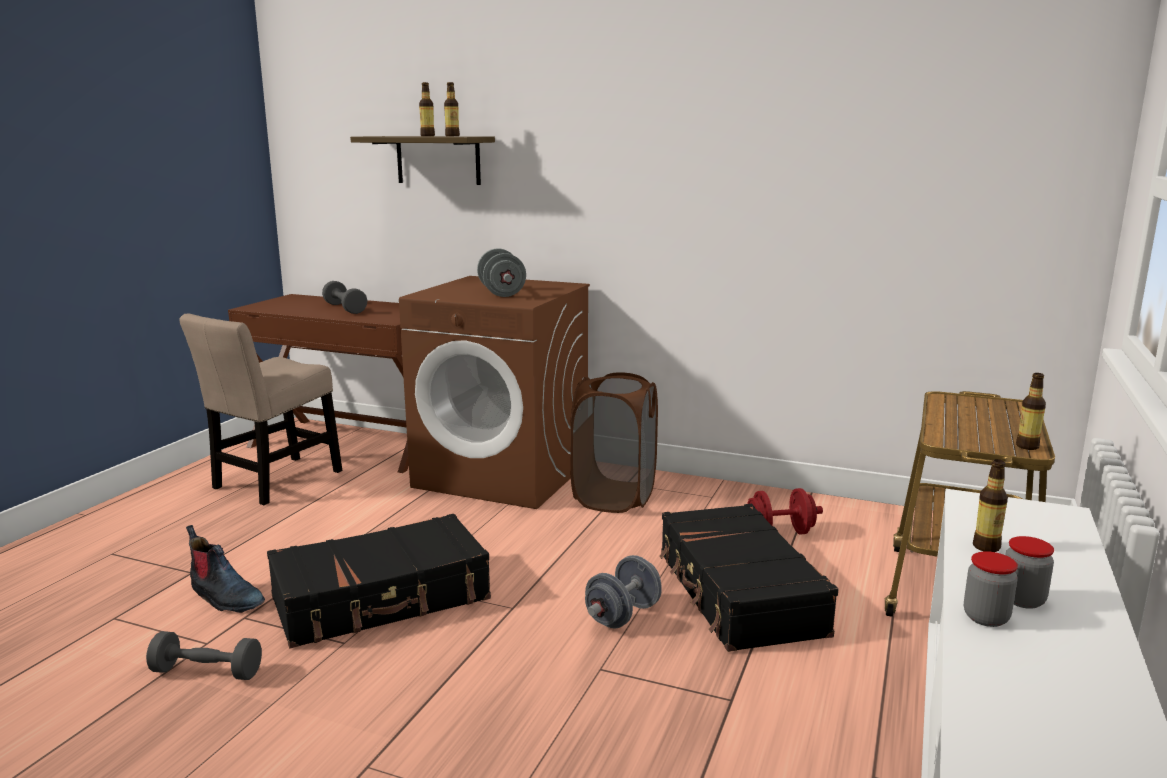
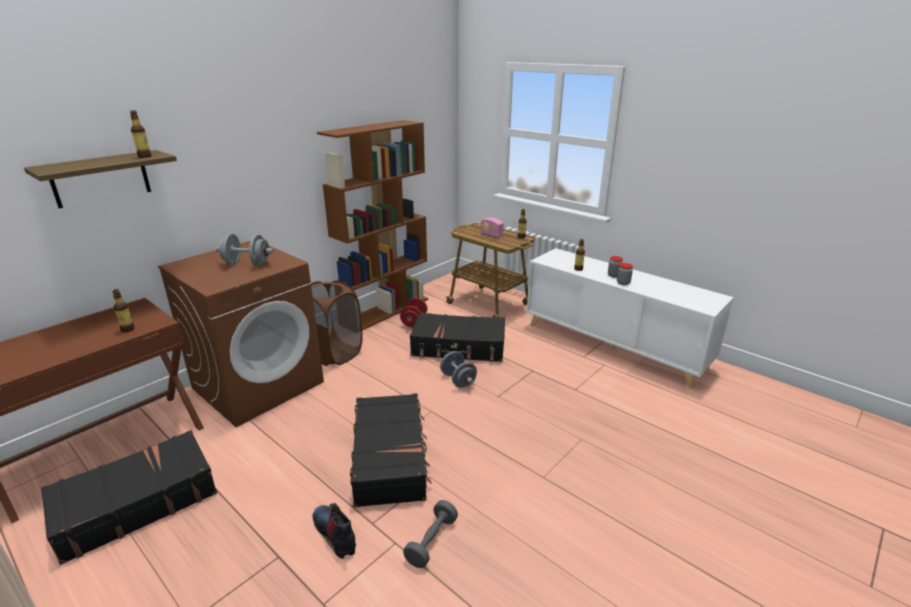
camera: 70 degrees left, 10 degrees up
(224, 597) = (336, 534): boot -> boot turned 90 degrees counterclockwise
(273, 482) = (136, 503): beige chair -> black suitcase
(345, 308) = (71, 338): grey dumbbell -> none
(427, 136) = (124, 160): bottle -> bottle (127, 329)
(786, 501) = (385, 311): none -> brown bookcase
(984, 422) = (491, 235): none -> radio

